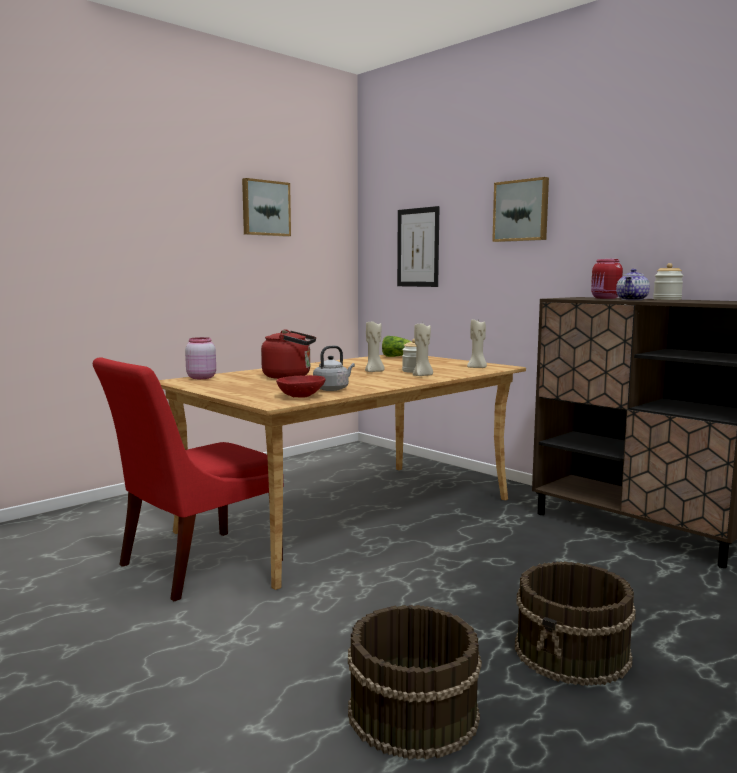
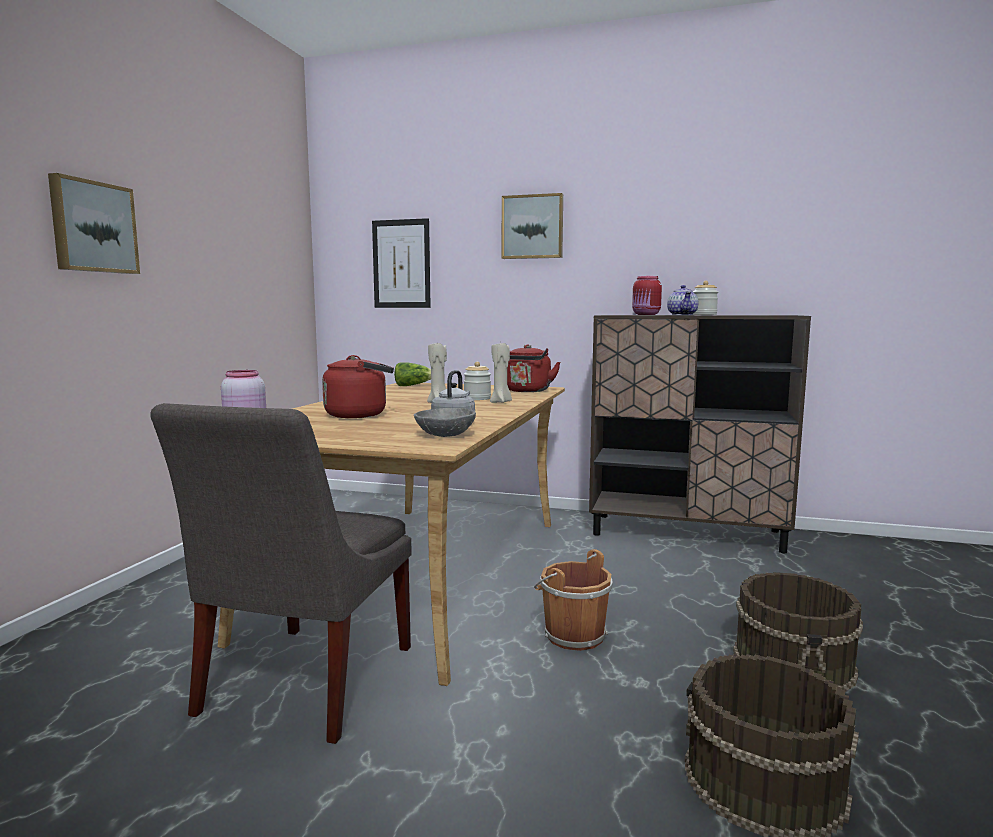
camera: 30 degrees left, 0 degrees up
(194, 565) = (302, 684): red chair -> grey chair
(265, 208) = (223, 206): picture -> picture (93, 227)
(301, 396) = (446, 435): red bowl -> grey bowl
(407, 582) = (572, 635): none -> brown bucket
(477, 368) = (526, 391): beige candle -> red kettle

